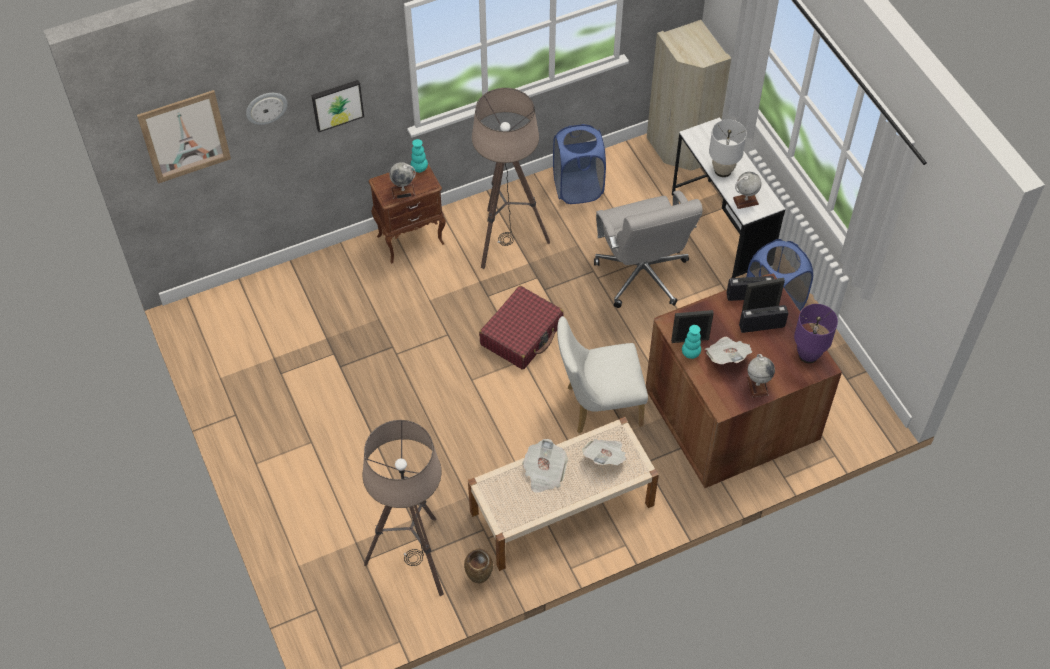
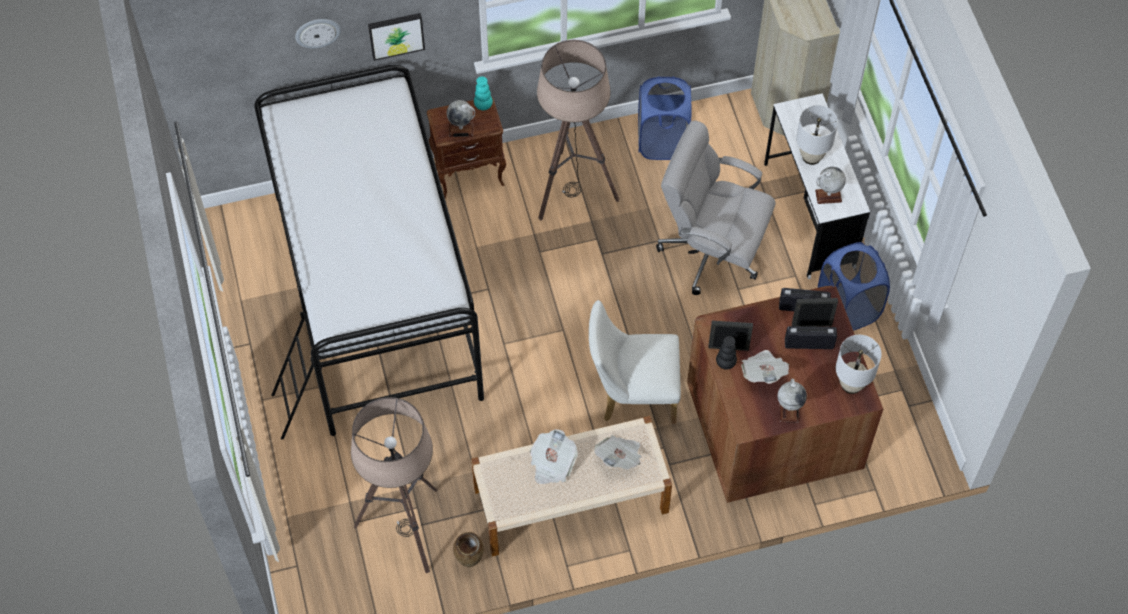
camera: 10 degrees right, 5 degrees up
(185, 136) = (228, 53): picture -> none
(345, 359) = (375, 300): none -> black bed
(522, 334) = (567, 301): red suitcase -> none
(641, 273) = (711, 251): grey office chair -> grey office chair turned 120 degrees clockwise
(690, 354) = (725, 363): turquoise vase -> black vase
(808, 355) = (851, 384): purple table lamp -> white table lamp

